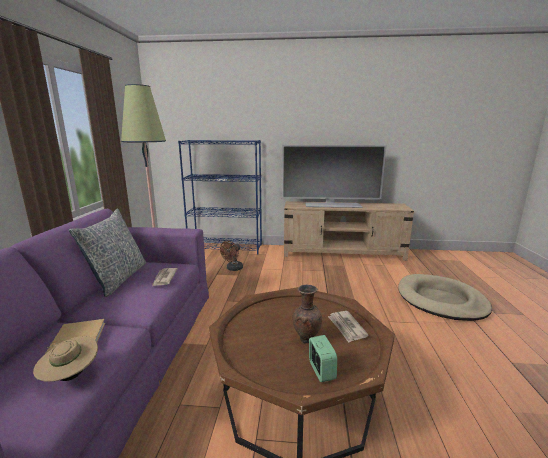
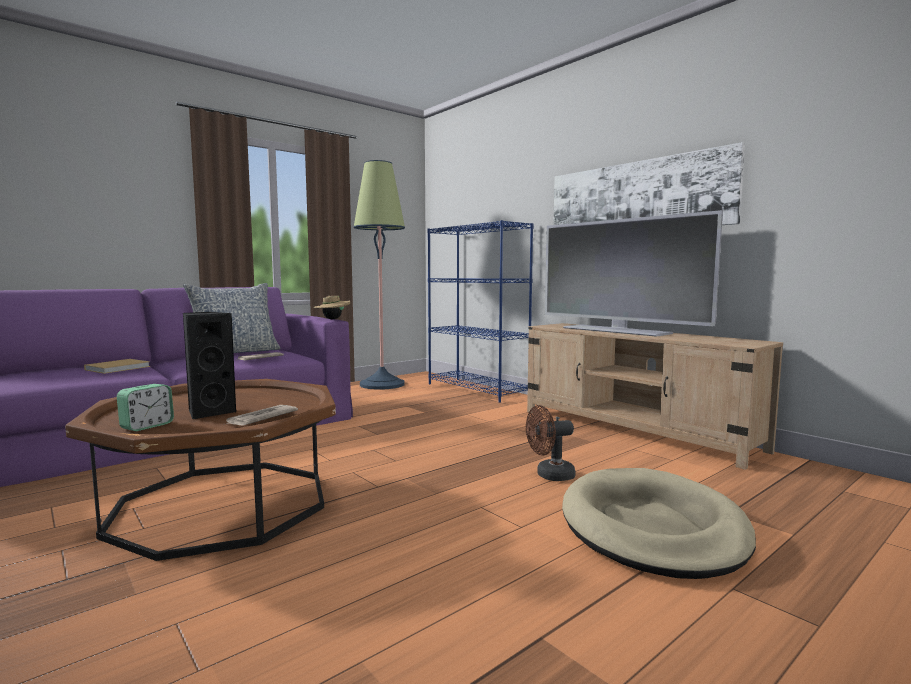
camera: 45 degrees right, 10 degrees down
(70, 376) = (66, 378): beige hat -> beige hat (332, 319)
(233, 269) = (434, 406): brown fan -> brown fan (549, 475)
(306, 339) = (209, 412): brown vase -> black speaker
(332, 131) = (636, 197): none -> picture

